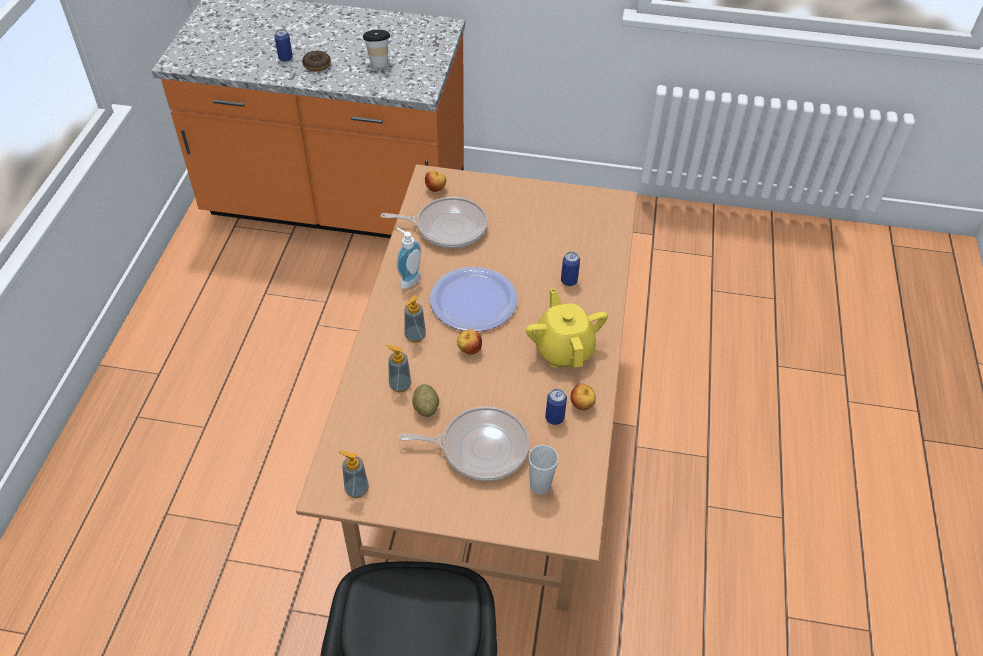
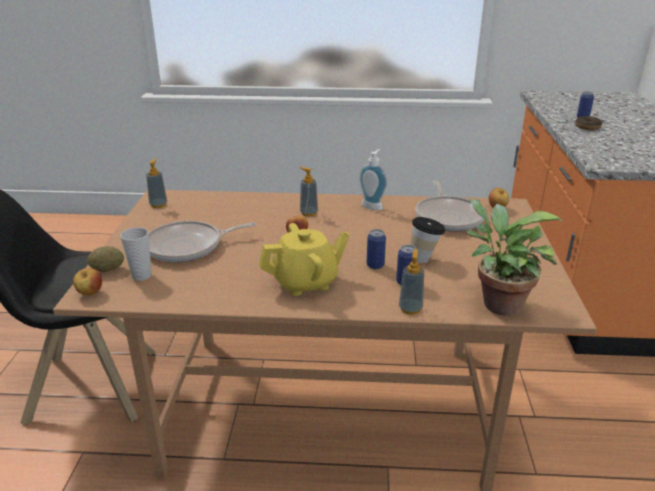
camera: 85 degrees right, 20 degrees down
(378, 62) = (621, 145): cup -> cup (424, 259)
(400, 385) = (255, 211): soap dispenser -> soap dispenser (410, 309)
(426, 408) = (232, 222): potato -> potato (108, 269)
(473, 300) = (358, 234): plate -> none
(480, 447) = (188, 247): frying pan -> frying pan turned 75 degrees clockwise
(554, 418) = (217, 280): can -> can (375, 265)
(582, 405) = (233, 295): apple -> apple (90, 293)
(604, 233) = (497, 303): none -> potted plant

